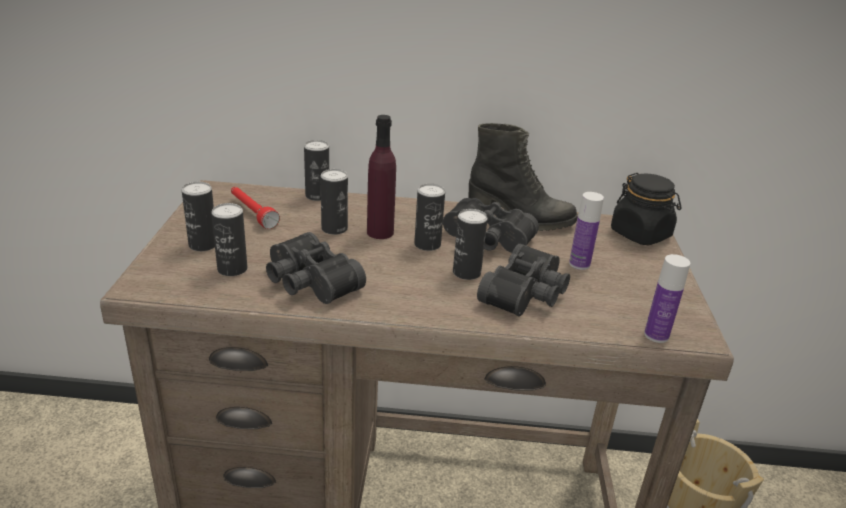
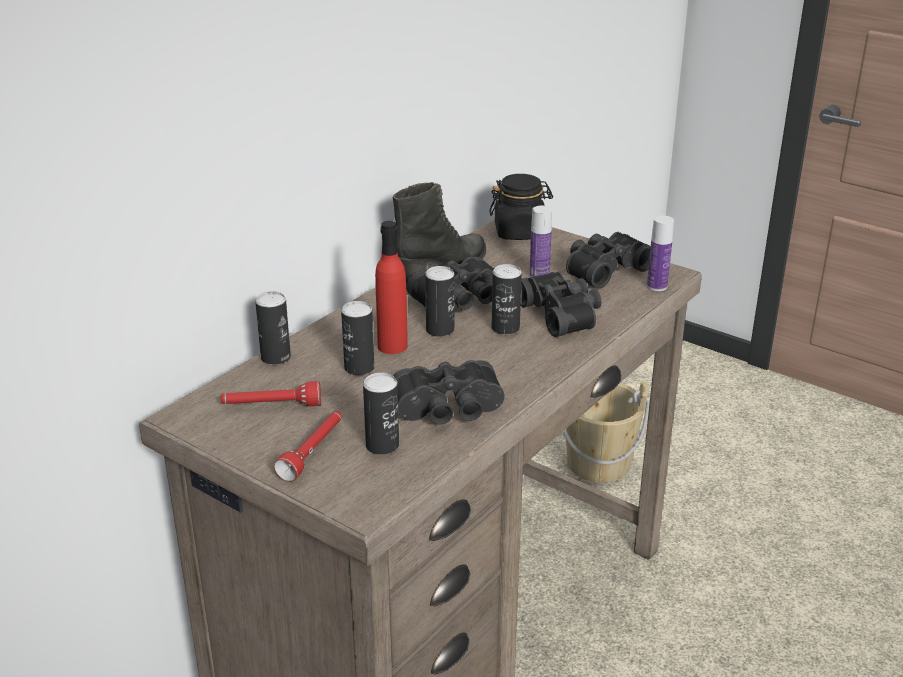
camera: 55 degrees left, 0 degrees up
(203, 245) = (313, 452): can -> red flashlight
(380, 232) = (392, 346): purple bottle -> red bottle
(642, 294) = (604, 269): none -> black binoculars

